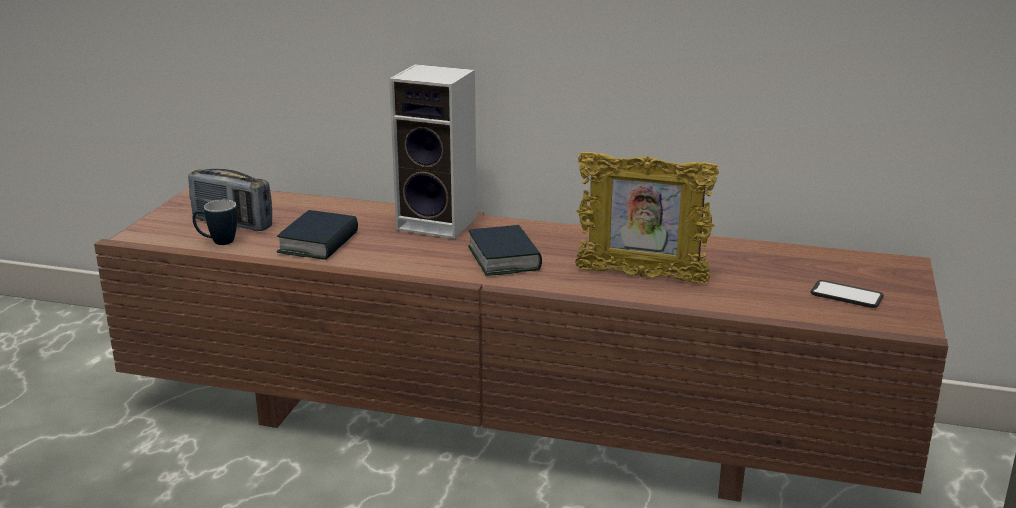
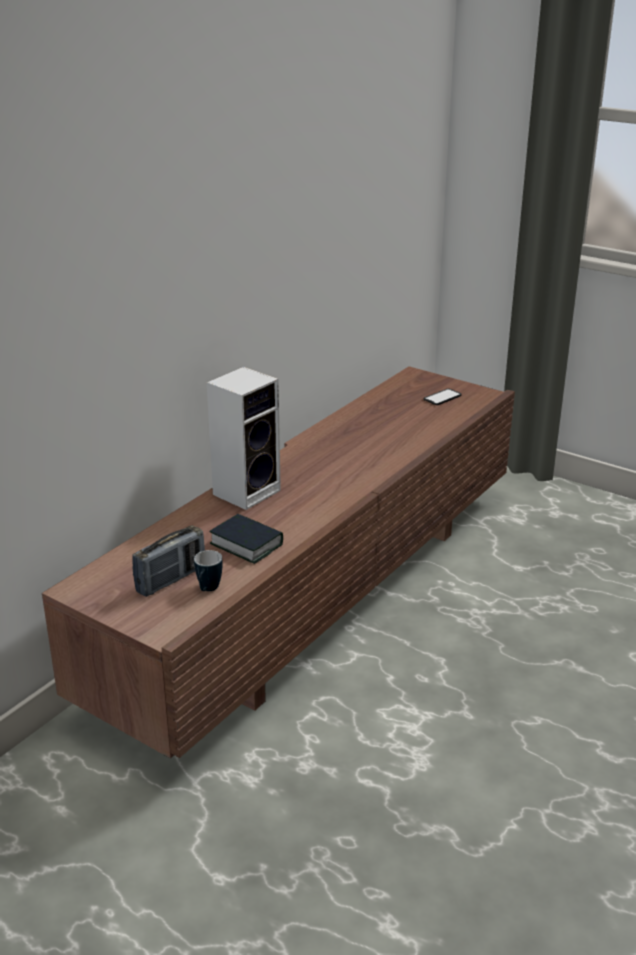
camera: 70 degrees left, 5 degrees up
(504, 258) = (327, 479): book -> none
(641, 276) = (384, 443): picture frame -> none

